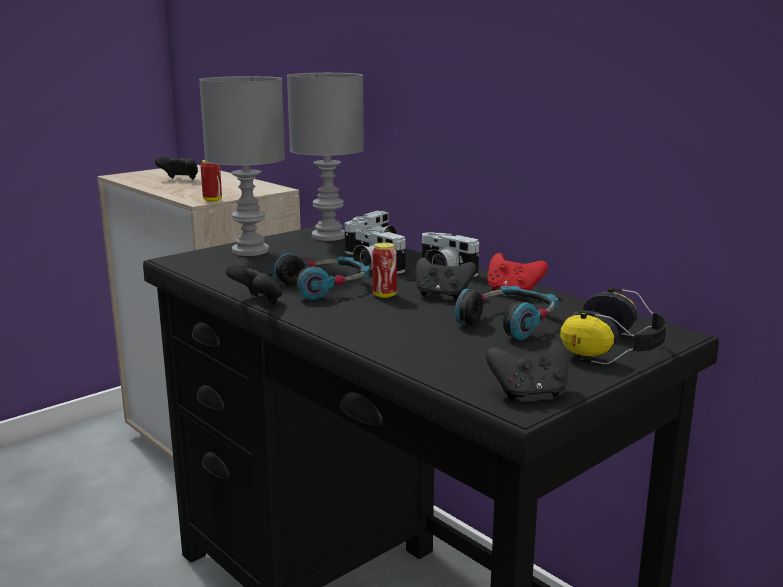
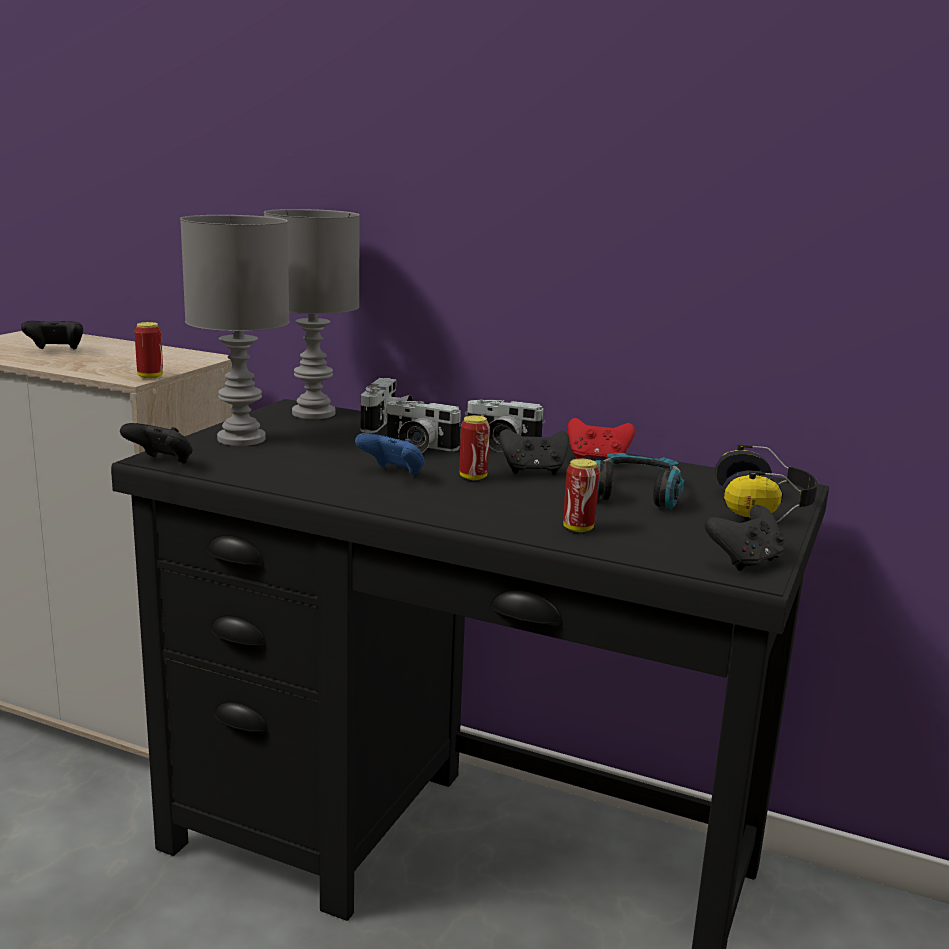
camera: 25 degrees left, 0 degrees up
(257, 301) = (339, 499): black game controller -> black game controller (161, 463)
(325, 286) = (393, 474): headphones -> blue game controller
(415, 346) = (578, 528): none -> can

